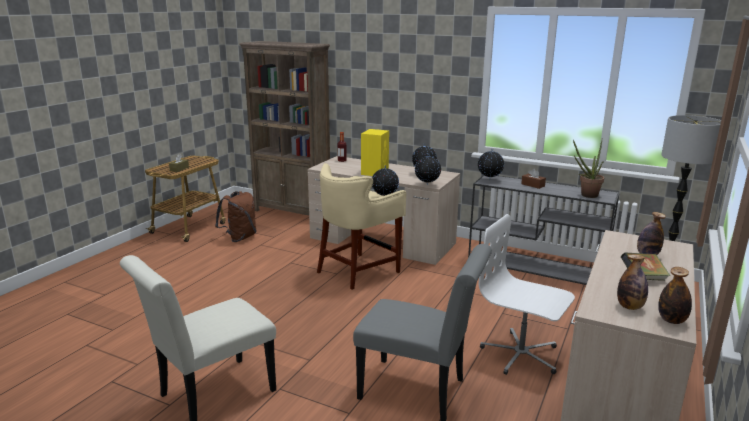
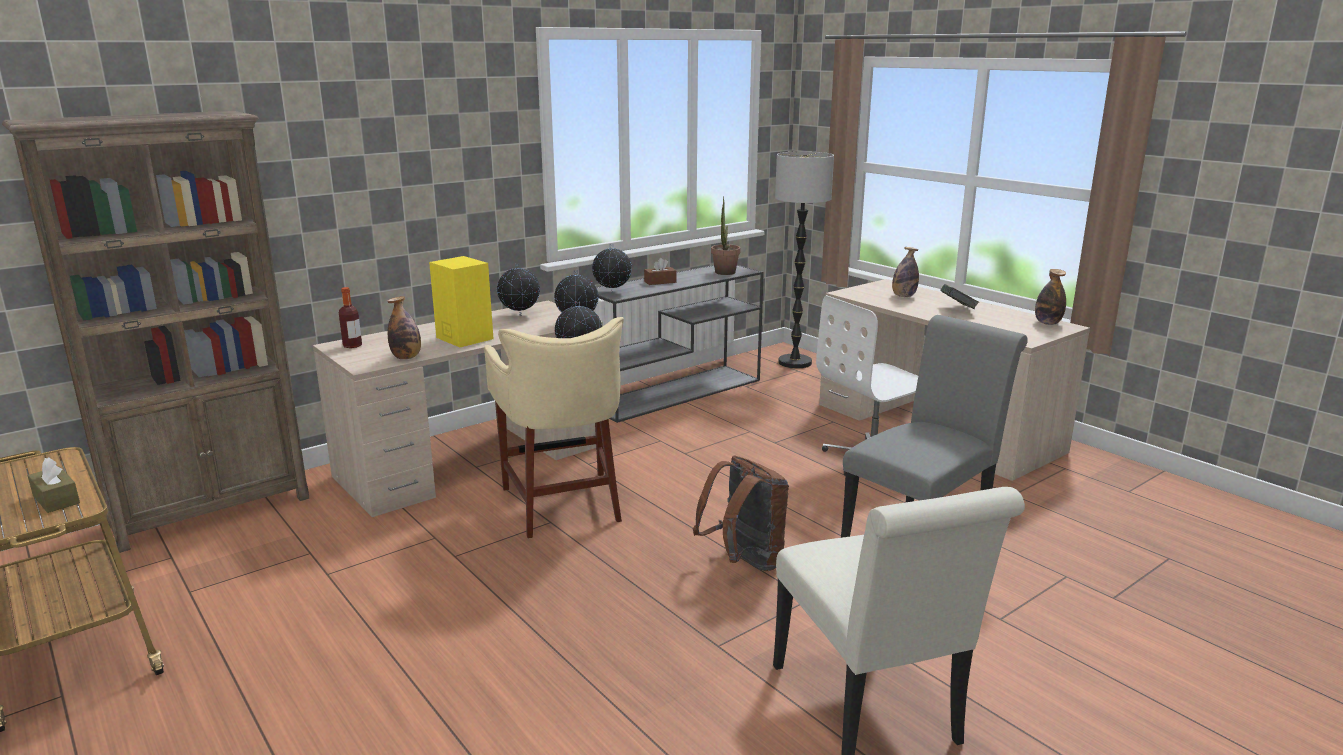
camera: 65 degrees left, 0 degrees up
(239, 238) = (252, 594): brown backpack -> brown backpack (744, 562)
(630, 307) = (1017, 328): bottle -> bottle (406, 357)

